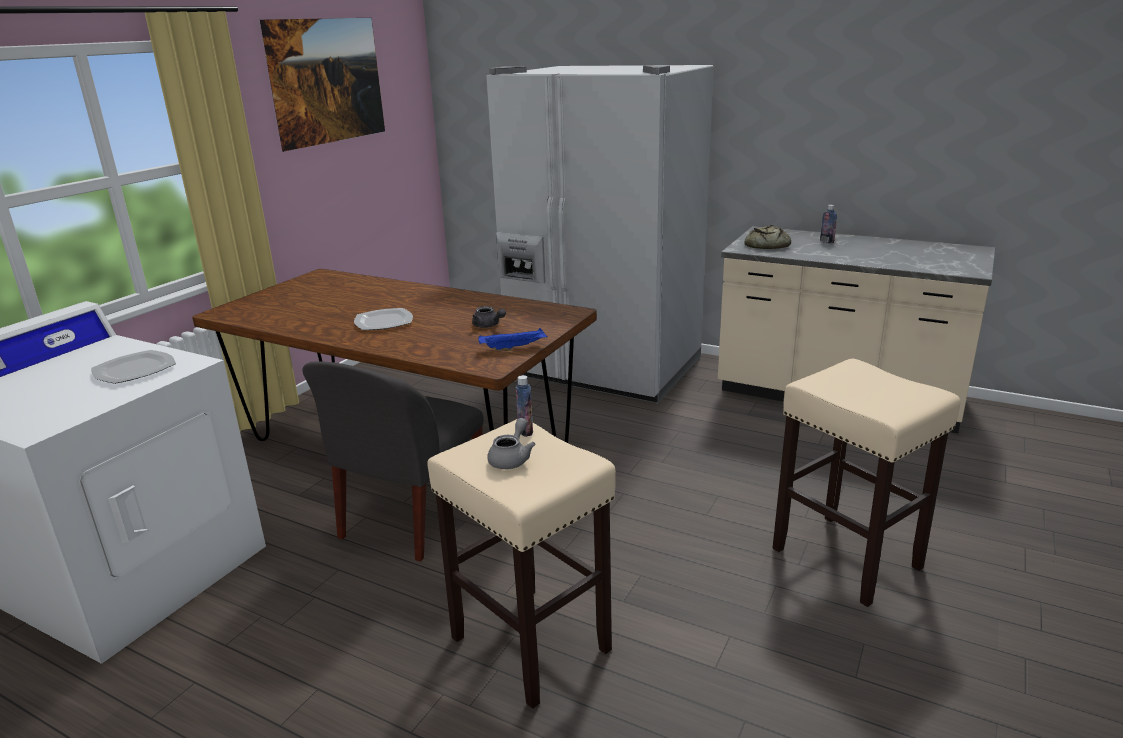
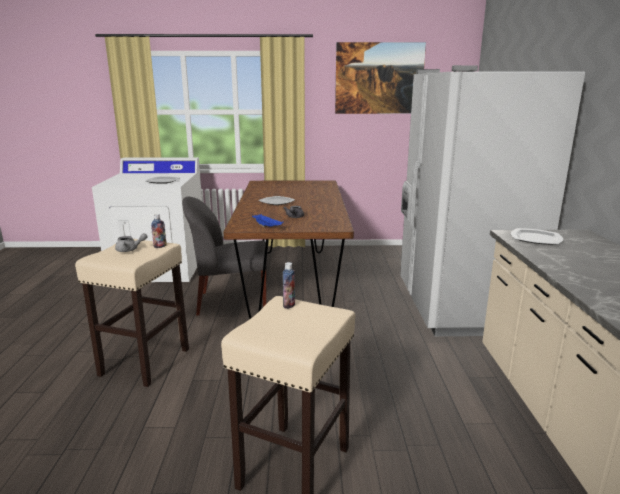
camera: 60 degrees right, 5 degrees down
(765, 245) = (536, 239): bread -> plate
(827, 241) = (601, 256): bottle -> bottle (289, 305)

